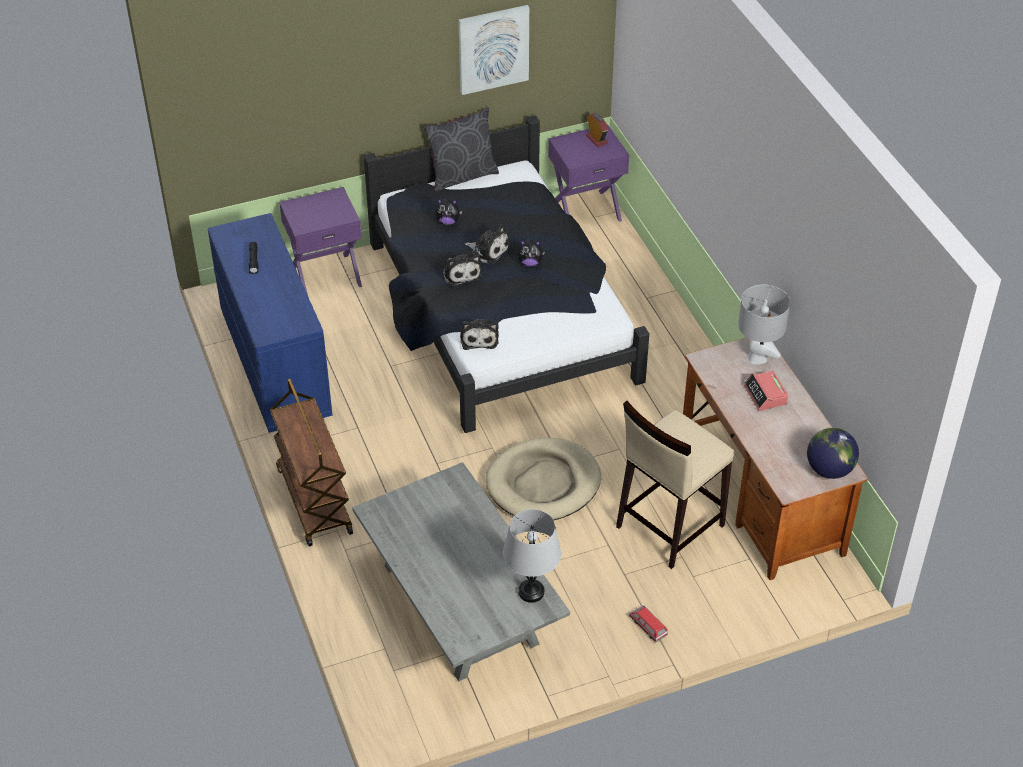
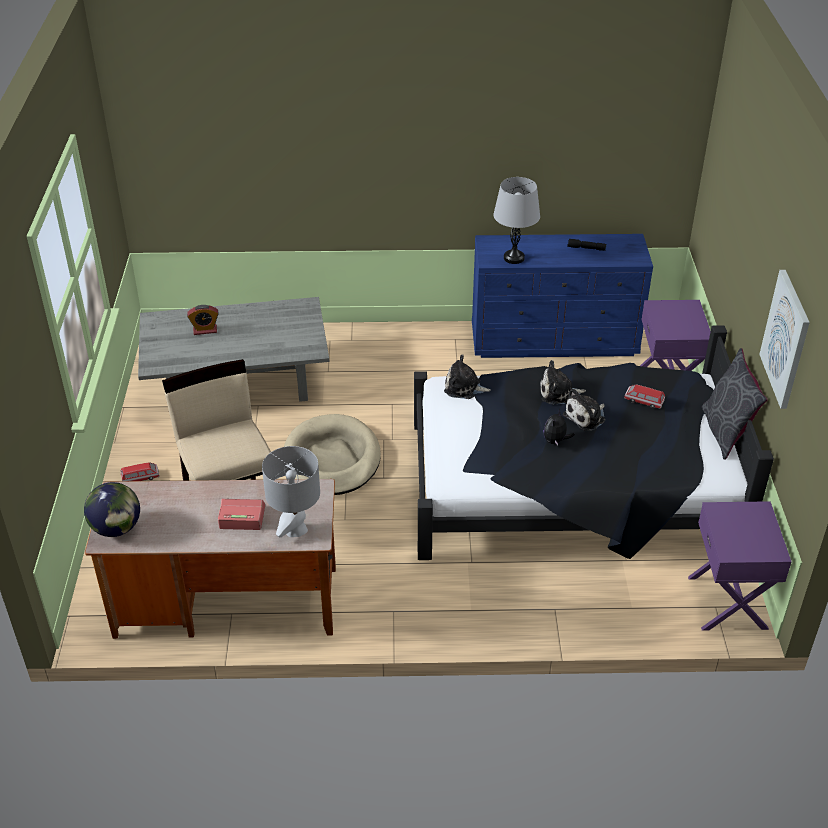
camera: 110 degrees right, 5 degrees down
(313, 500) = (389, 334): brown cart -> none
(448, 221) = (643, 401): plush toy -> toy car
(531, 592) = (171, 361): grey table lamp -> grey table lamp (514, 258)
(597, 139) = (758, 541): alarm clock -> alarm clock (205, 330)

